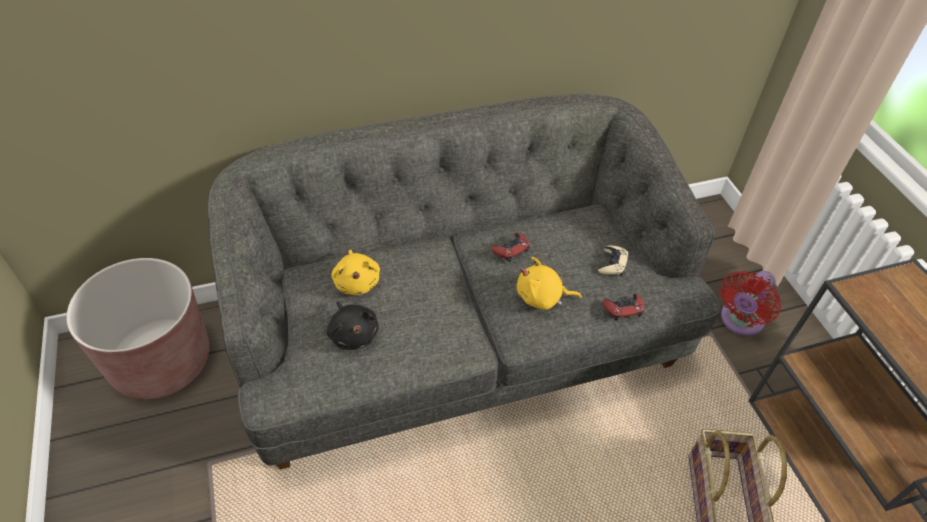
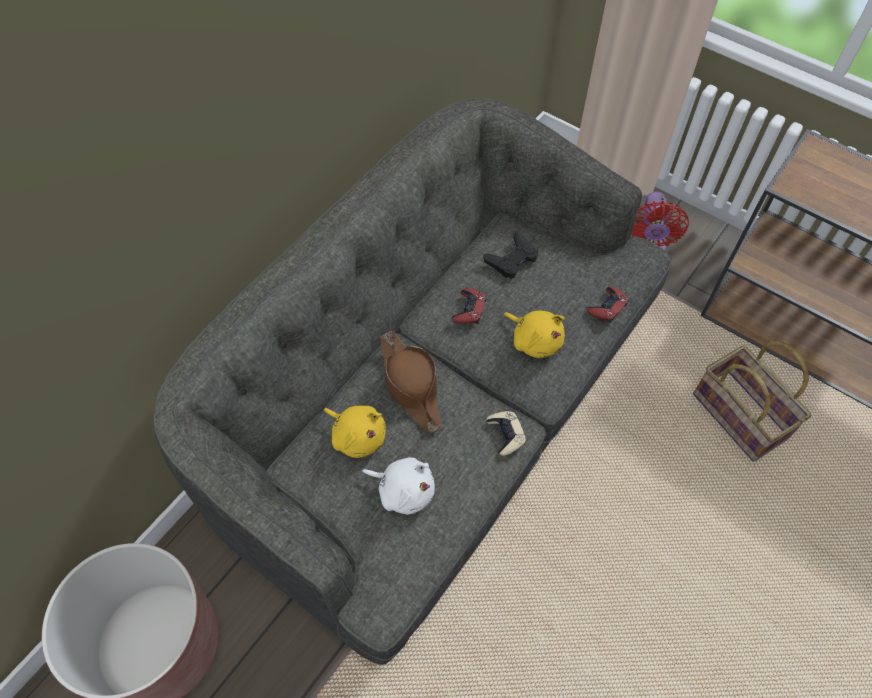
camera: 35 degrees left, 10 degrees up
(353, 334) = (403, 490): black plush toy -> white plush toy
(423, 272) = (411, 385): none -> brown hat
(542, 297) = (535, 340): yellow plush toy -> yellow plush toy turned 105 degrees counterclockwise
(576, 235) = (512, 259): none -> black game controller
(612, 264) = (564, 269): beige game controller -> beige game controller (506, 434)

